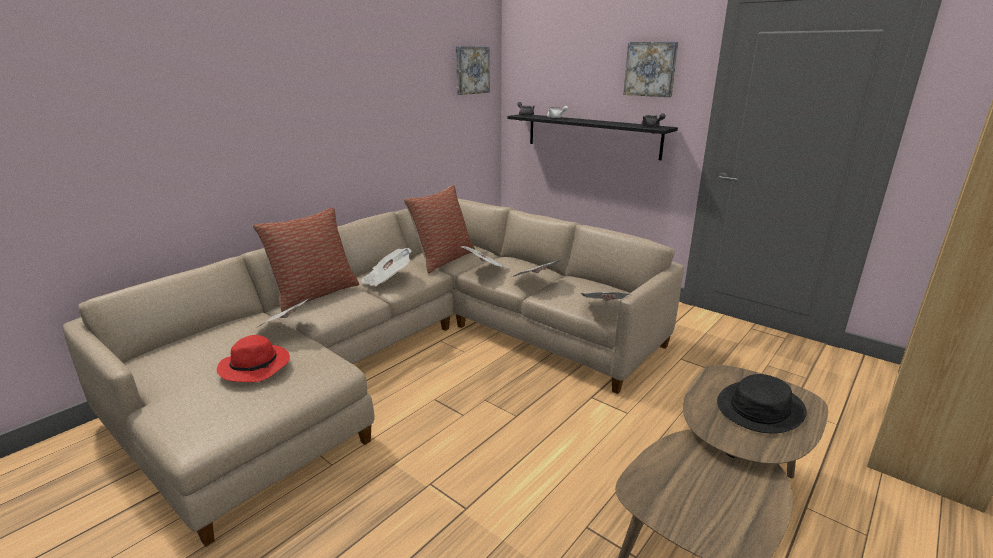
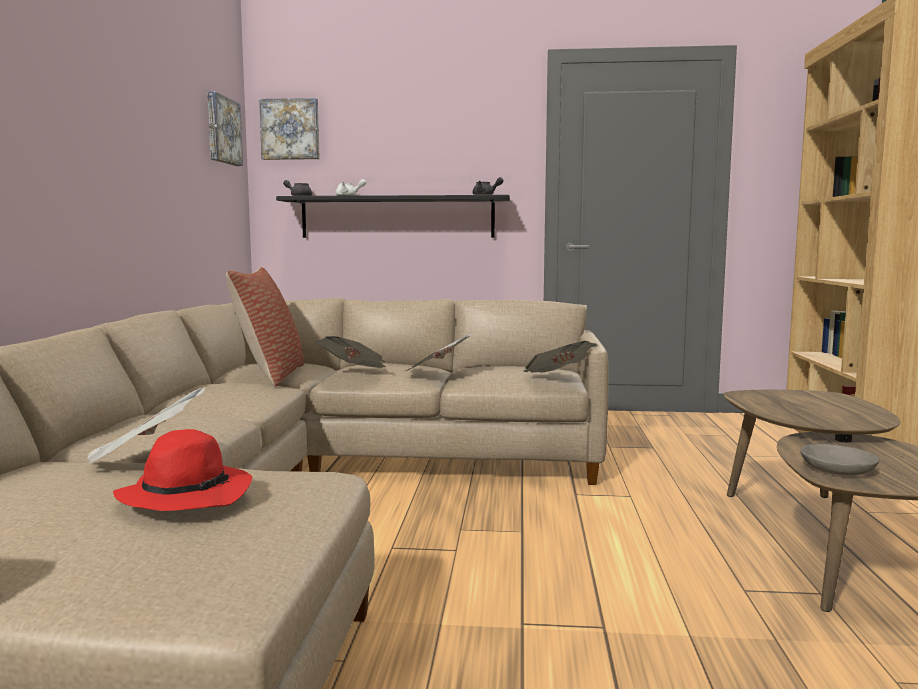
camera: 35 degrees left, 15 degrees down
(315, 294) = (119, 426): pillow -> none
(387, 280) = (223, 398): newspaper -> none
(651, 69) = (469, 133): picture -> picture (290, 129)
(656, 482) = (836, 469): none -> grey bowl
(760, 408) = (815, 404): black hat -> none

